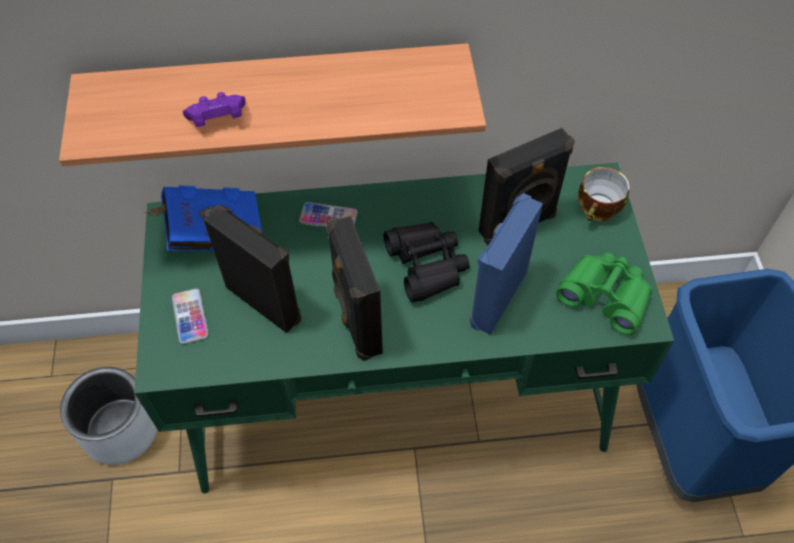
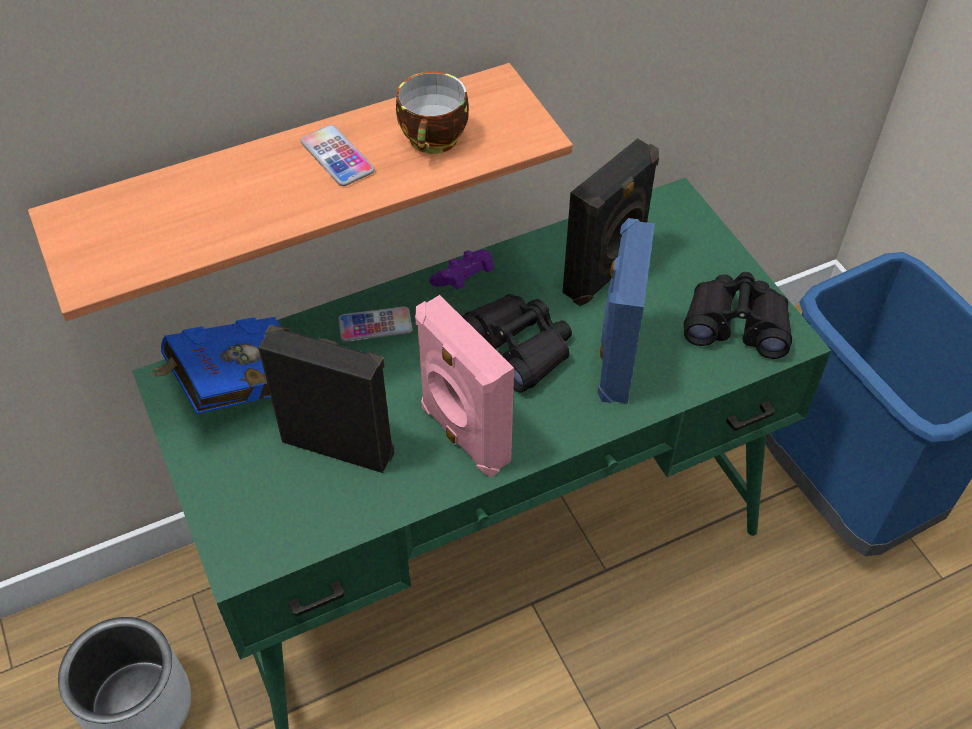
camera: 20 degrees left, 5 degrees down
(190, 316) = (250, 490): phone -> phone (337, 157)
(217, 119) = (249, 215): purple game controller -> purple game controller (464, 279)
(356, 322) = (463, 435): black speaker -> pink speaker
(598, 210) = (688, 234): cup -> cup (434, 140)
(605, 296) = (736, 324): green binoculars -> black binoculars

